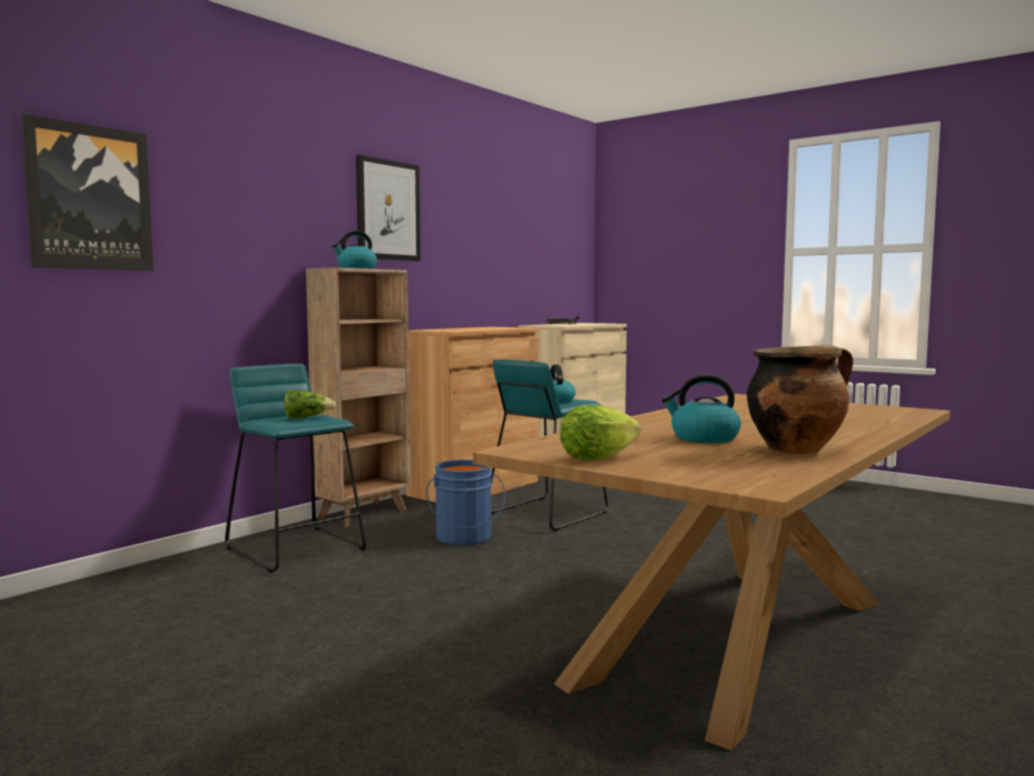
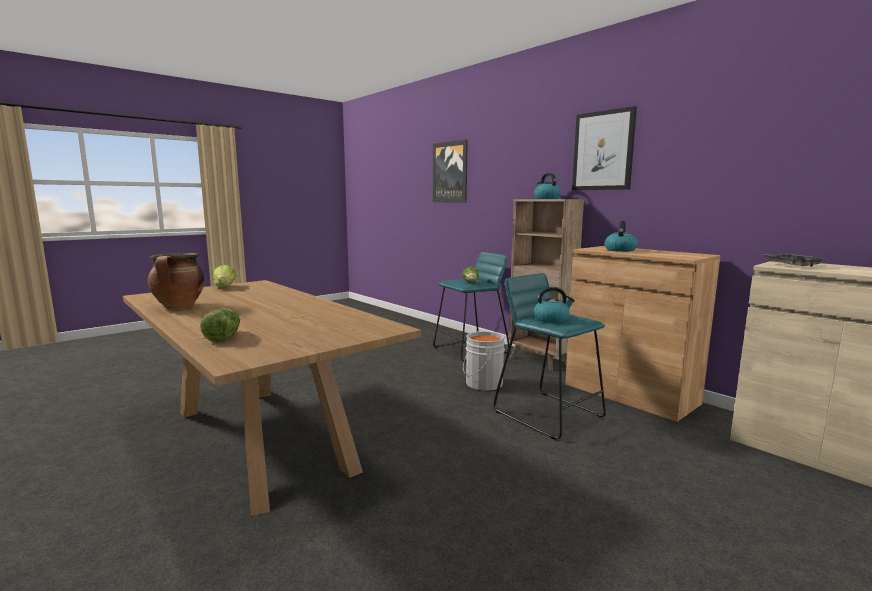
camera: 100 degrees right, 5 degrees up
(464, 538) = (482, 384): blue bucket -> grey bucket
(703, 438) = (235, 300): kettle -> kettle (620, 250)
(872, 419) = (223, 337): none -> lettuce

